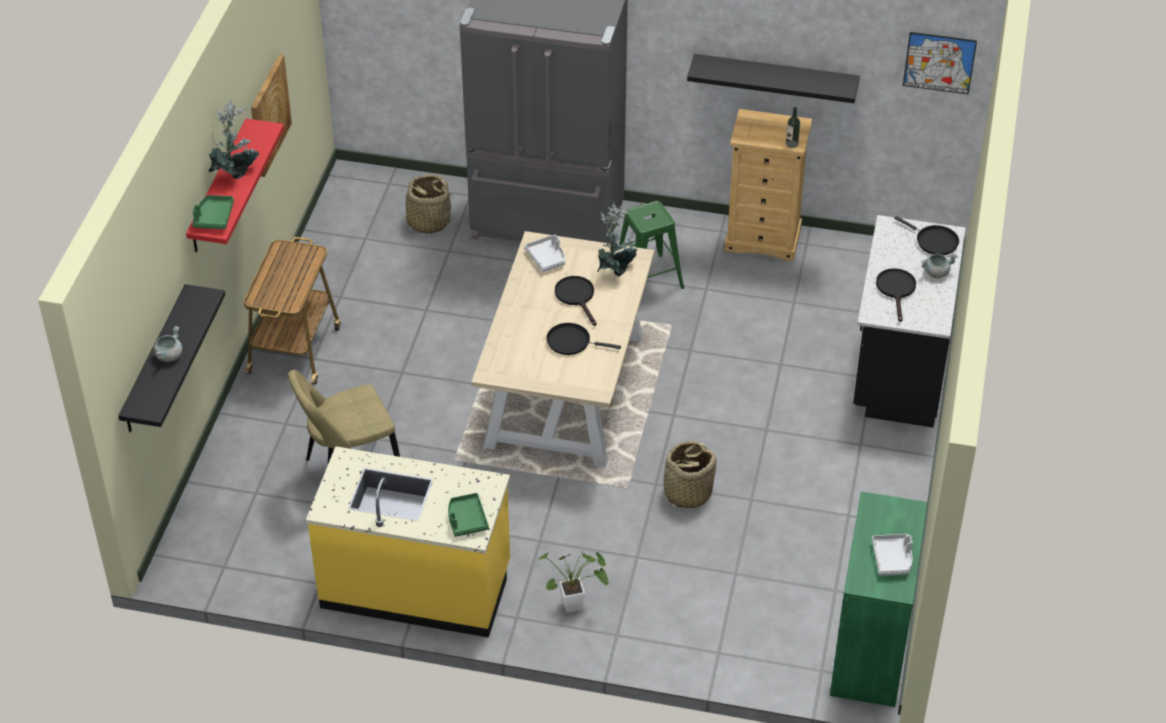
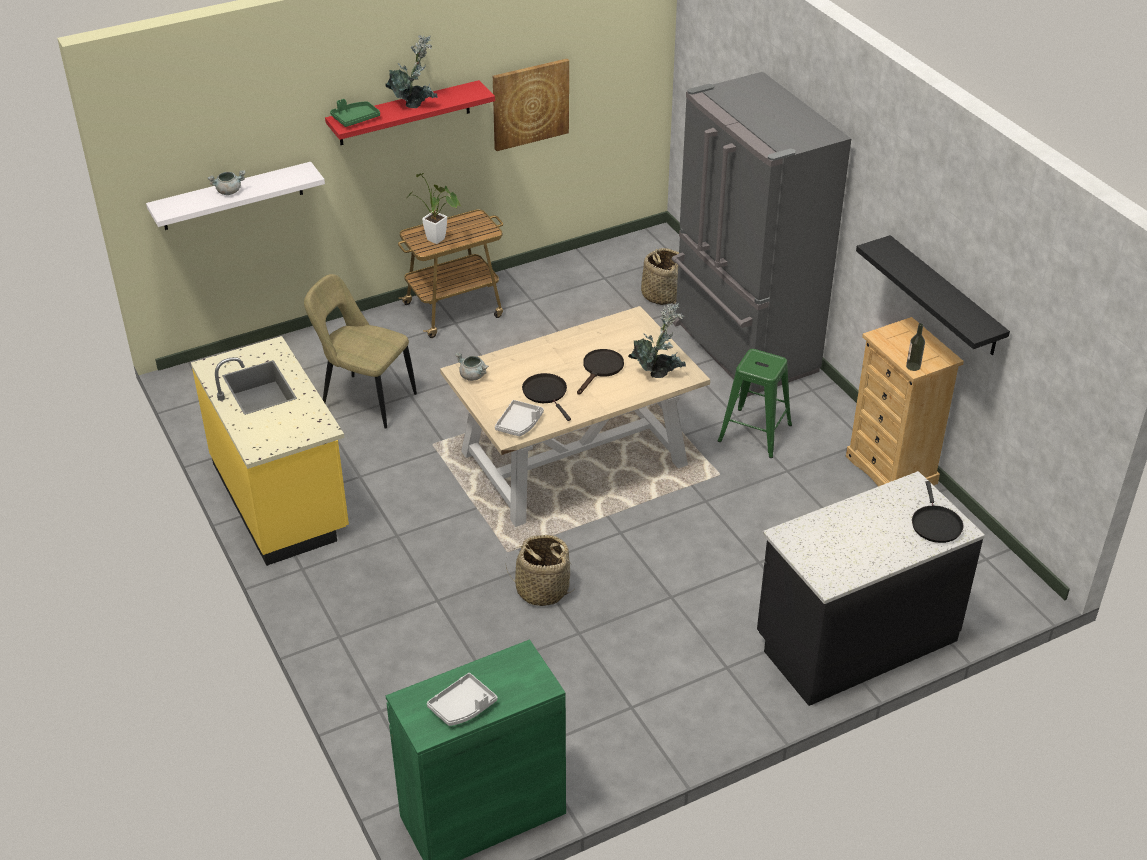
camera: 50 degrees right, 5 degrees down
(155, 361) = (232, 196): black shelf -> white shelf
(466, 520) = (269, 437): green tray -> none
(547, 258) = (624, 332): grey tray -> grey tray (519, 424)
(577, 605) = (348, 595): potted plant -> potted plant (439, 241)
(896, 290) = (836, 533): black frying pan -> none
(936, 272) = (896, 547): grey cooking pot -> grey cooking pot (473, 376)
(939, 62) = (1078, 353): picture -> none

